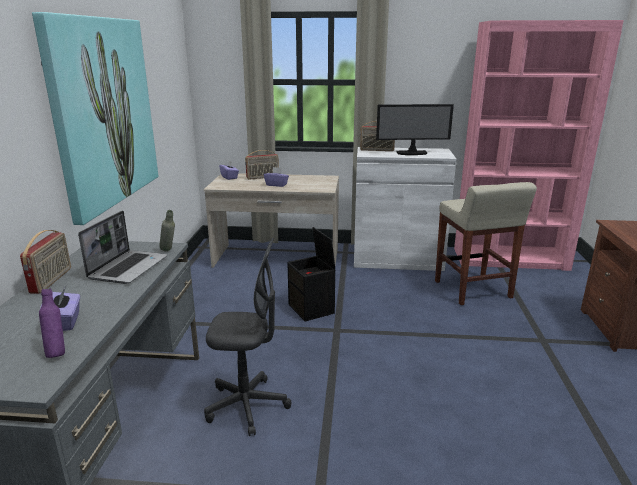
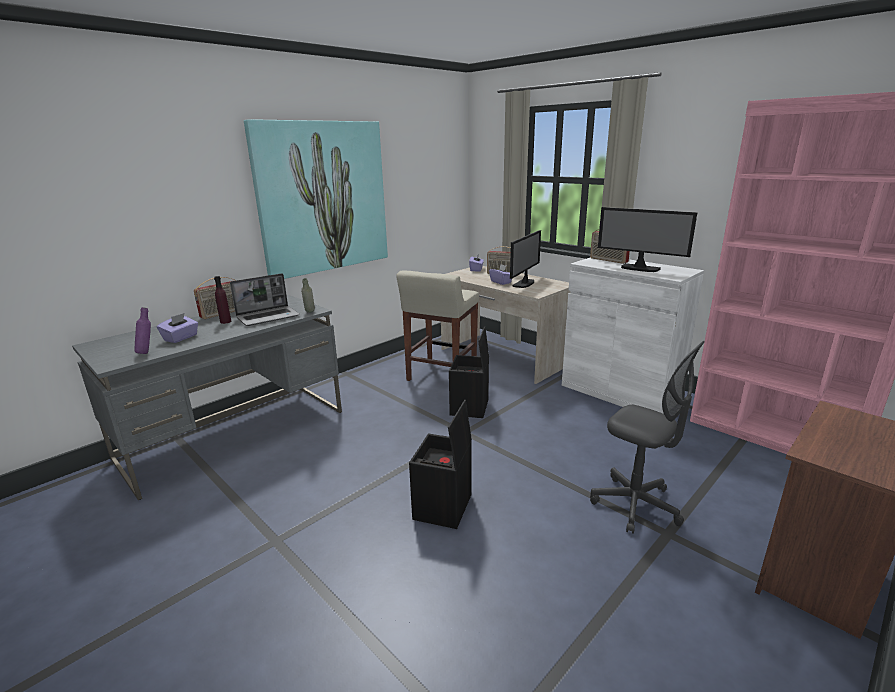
camera: 40 degrees right, 0 degrees up
(82, 287) = (225, 321): none -> purple bottle
(247, 406) = (324, 457): grey office chair -> grey office chair (635, 505)
(299, 182) = (524, 284): none -> monitor
(407, 393) = (443, 508): none -> black storage box
(473, 290) = (662, 450): beige stool -> beige stool (441, 375)

